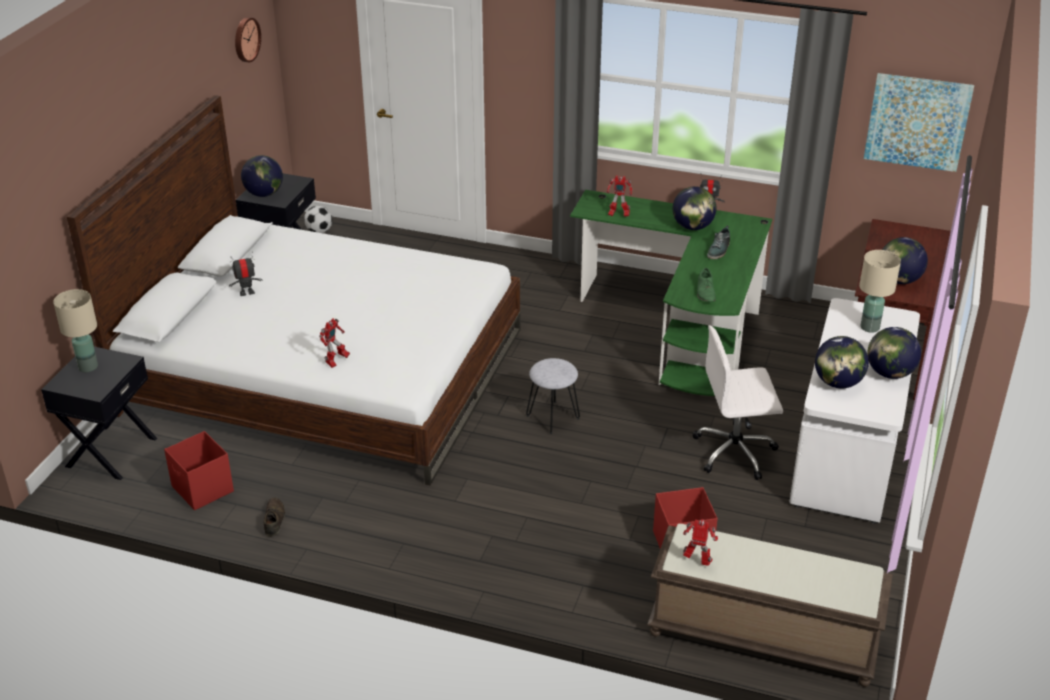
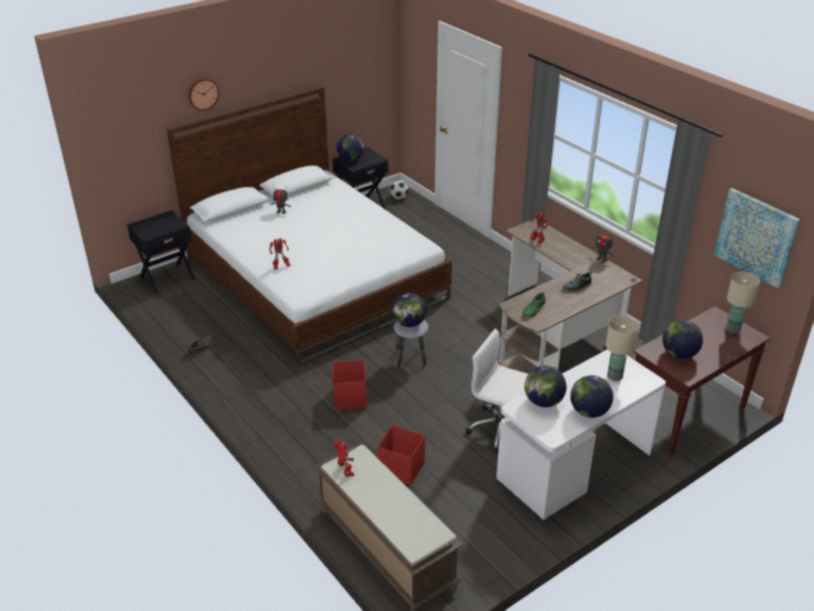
camera: 35 degrees right, 0 degrees up
(87, 367) = (158, 221): beige table lamp -> beige table lamp (732, 329)
(202, 490) = (186, 316): red storage box -> red storage box (350, 398)
(245, 39) = (365, 57): wall clock -> wall clock (202, 93)
(683, 327) = (556, 338): green desk -> brown desk
(692, 227) = (577, 266): globe -> globe (409, 323)

